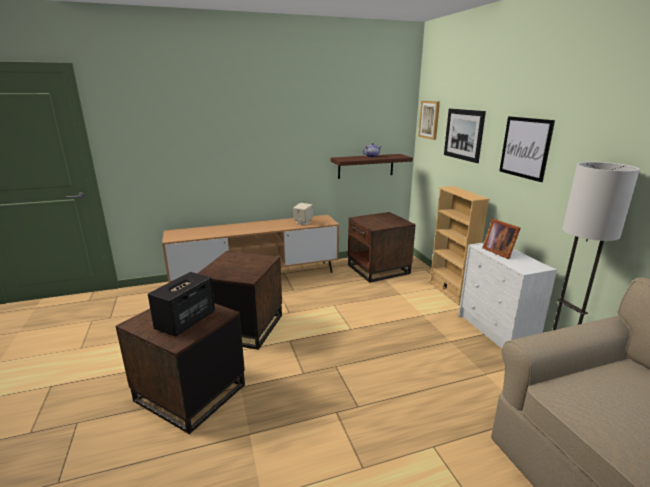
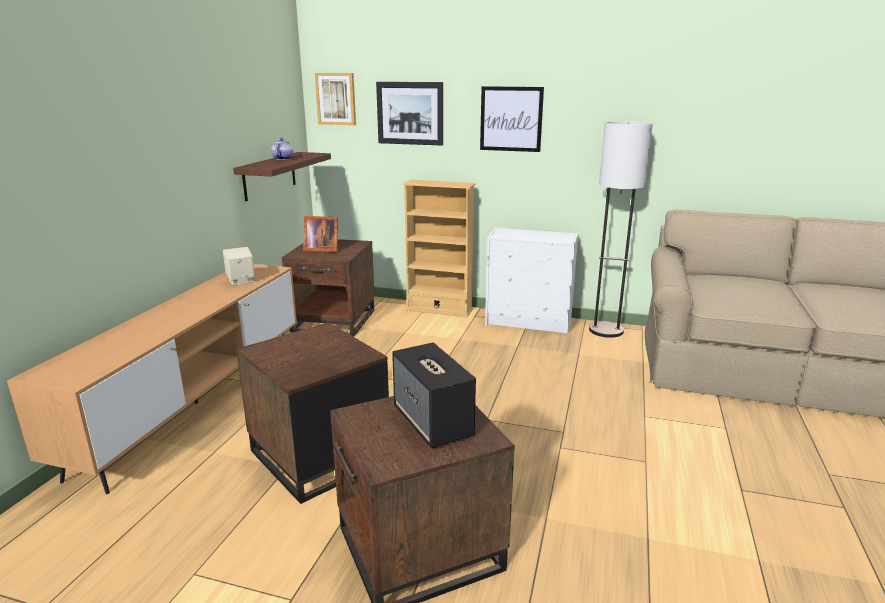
camera: 55 degrees left, 0 degrees up
(498, 252) = (520, 234): picture frame -> picture frame (321, 249)

